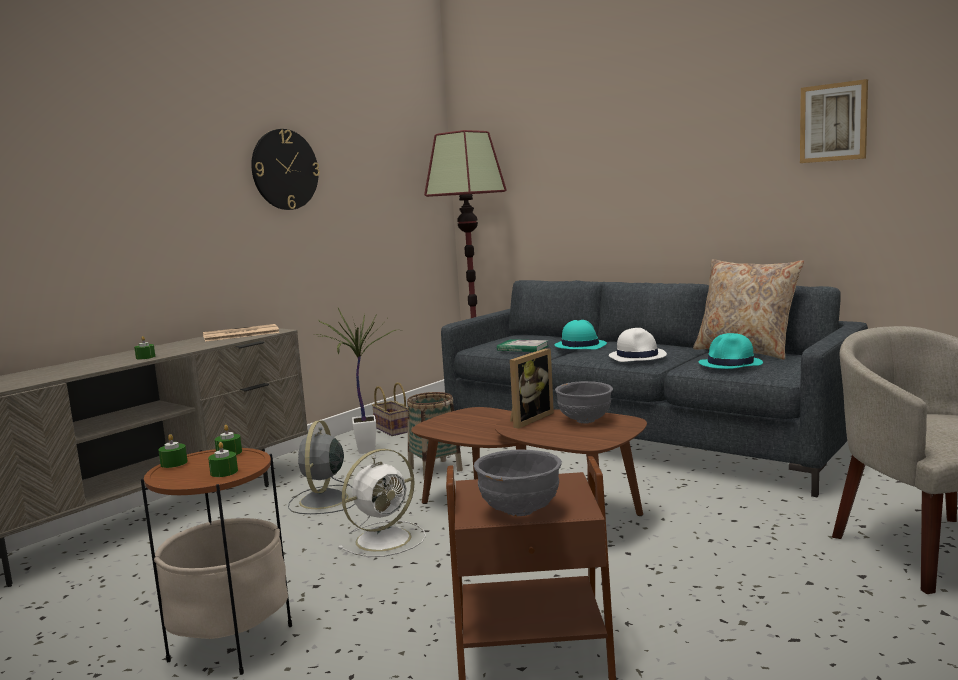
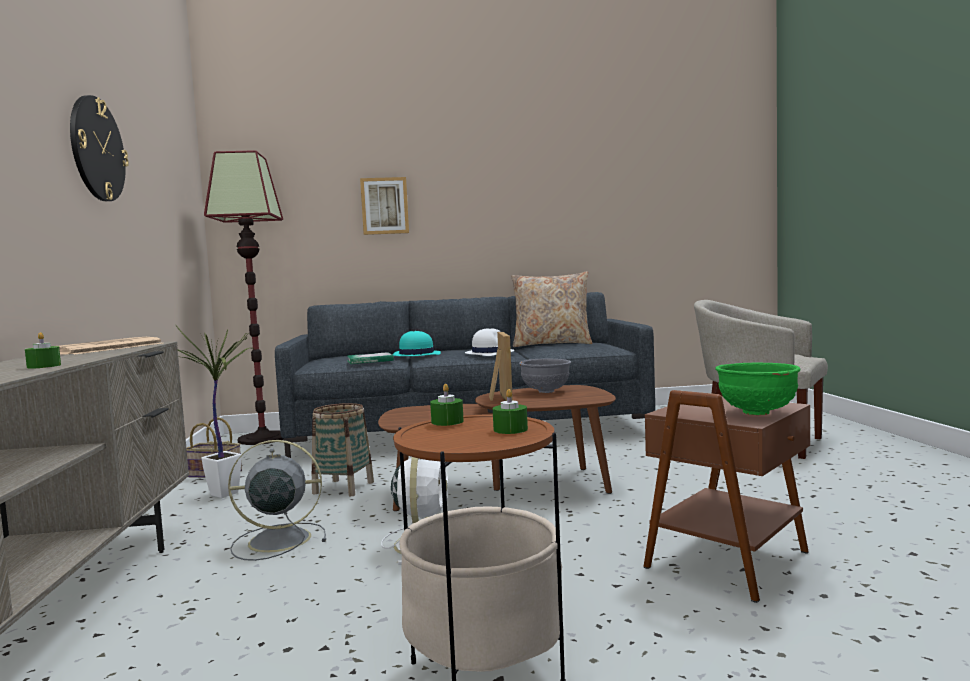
camera: 45 degrees left, 5 degrees down
(174, 463) = (418, 438): green candle -> none
(323, 501) = (276, 540): grey fan -> grey fan turned 120 degrees clockwise
(521, 511) = (757, 412): grey bowl -> green bowl
(731, 364) = (570, 348): turquoise hat -> none
(833, 122) = (579, 177): picture -> picture (385, 206)

